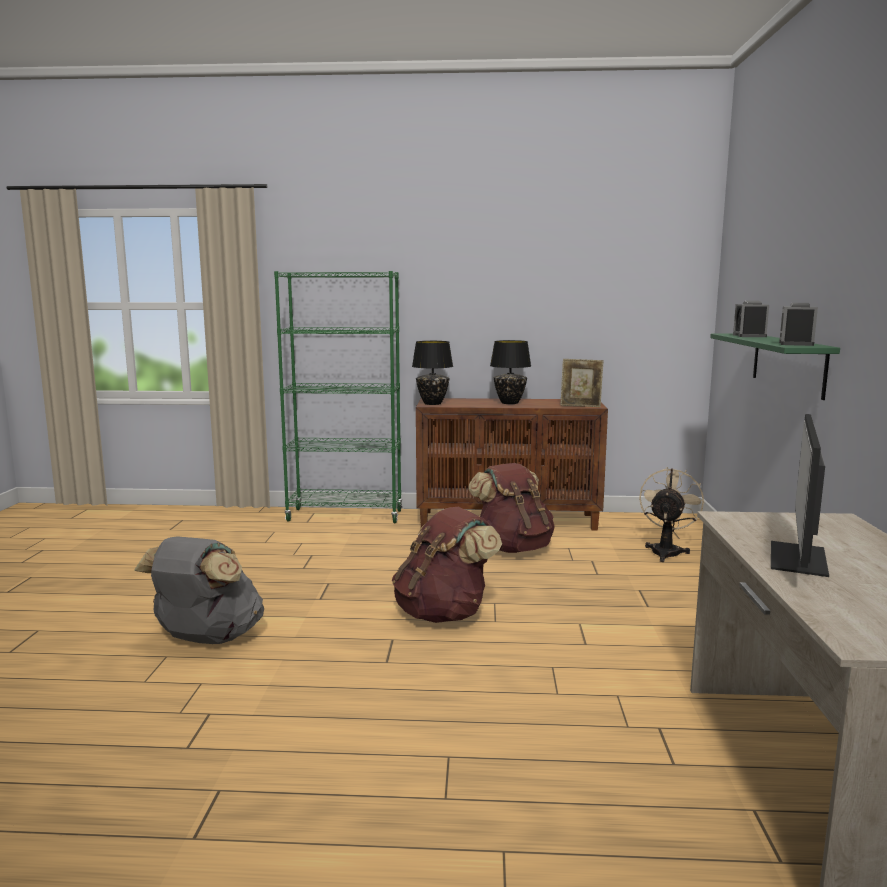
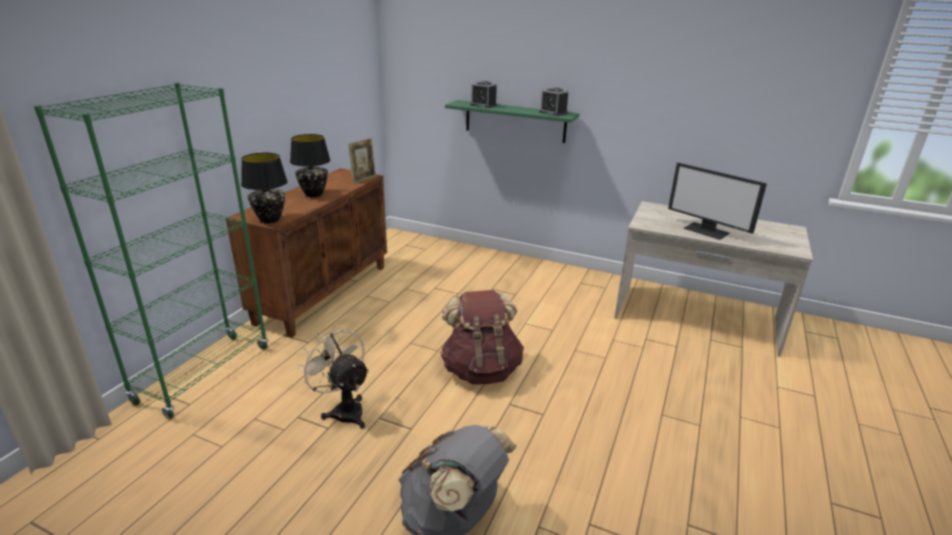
camera: 70 degrees left, 15 degrees up
(513, 548) = (385, 309): brown backpack -> none
(666, 551) = (441, 260): beige fan -> beige fan (343, 410)

